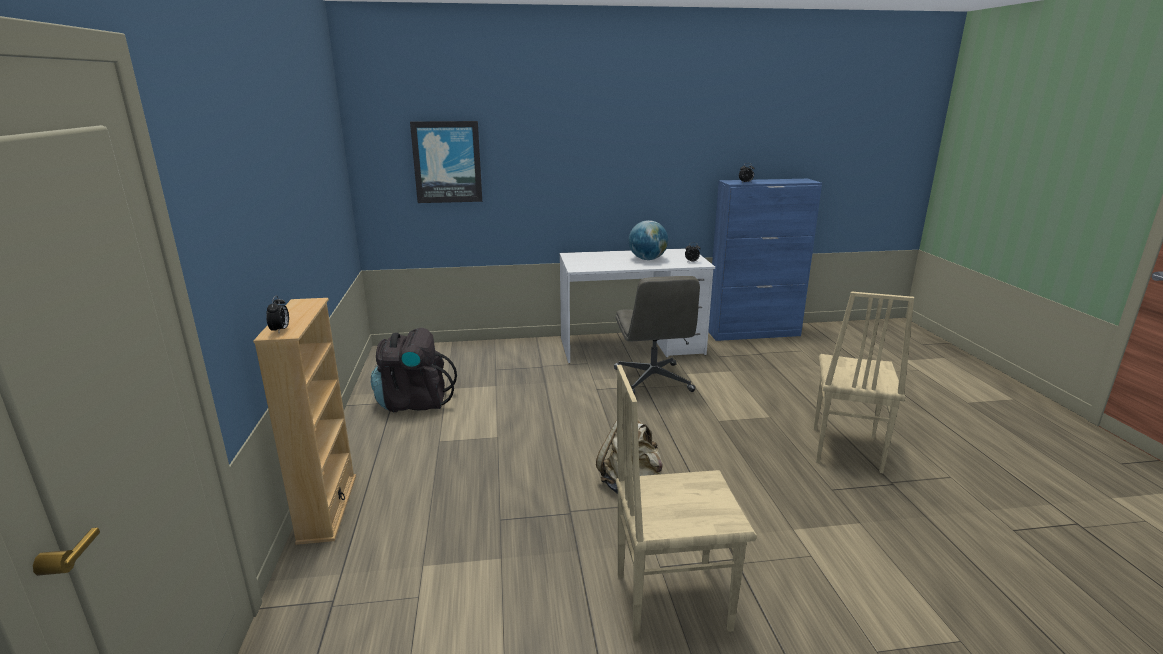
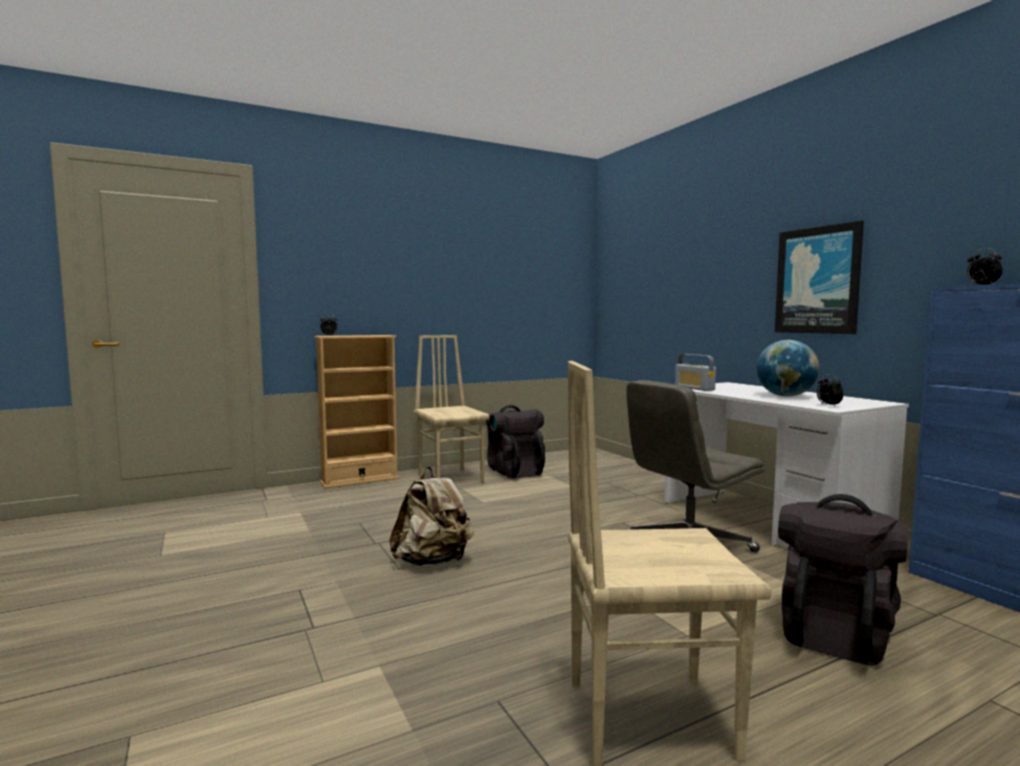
camera: 70 degrees right, 15 degrees down
(447, 162) = (650, 279): picture -> picture (817, 280)
(588, 267) = (694, 388): none -> radio
(670, 600) = (249, 599): beige chair -> beige chair (451, 478)
(773, 381) = (834, 632): none -> black backpack

